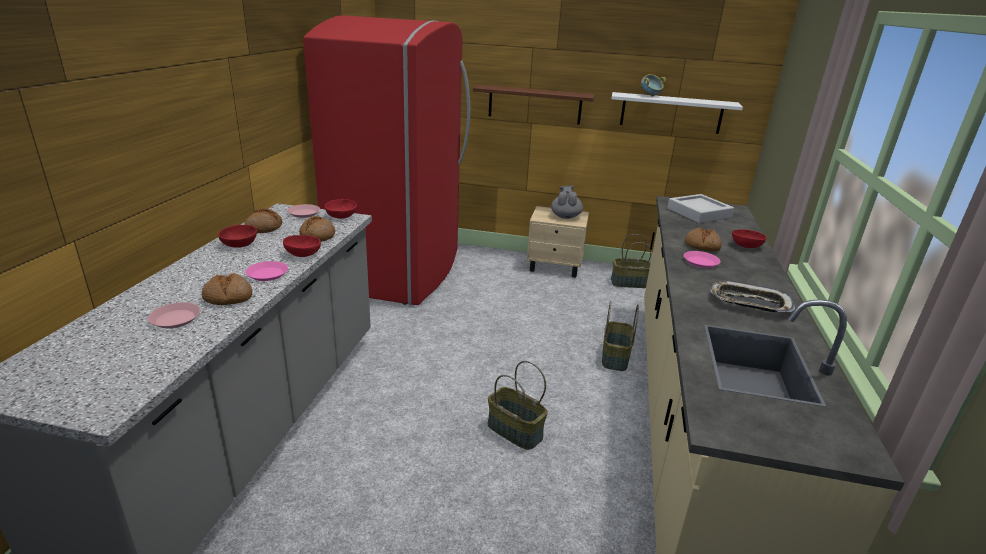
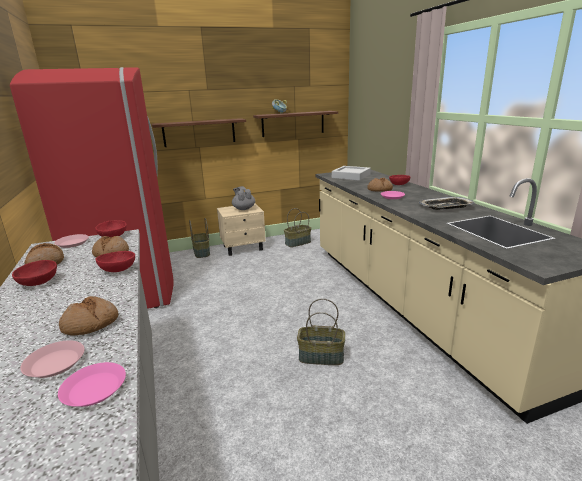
camera: 30 degrees left, 5 degrees down
(267, 274) = (104, 294): pink plate -> pink plate (94, 389)
(614, 357) = (332, 286): basket -> basket (201, 252)
(671, 113) = (293, 123): white shelf -> brown shelf

